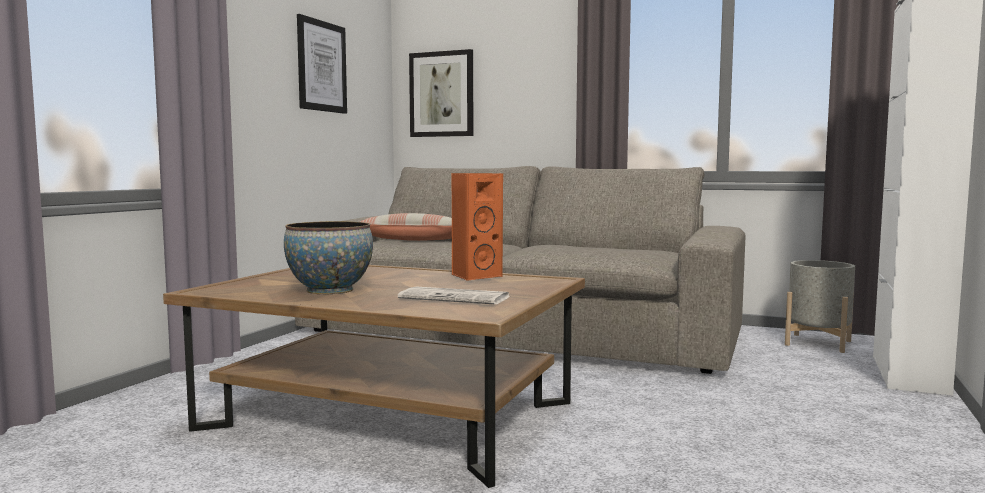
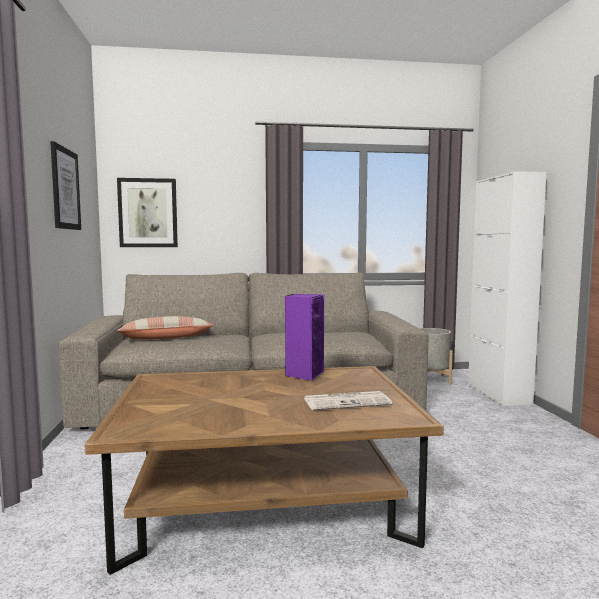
camera: 30 degrees left, 0 degrees up
(330, 290) = (233, 410): bowl -> none
(475, 276) = (304, 374): orange speaker -> purple speaker

